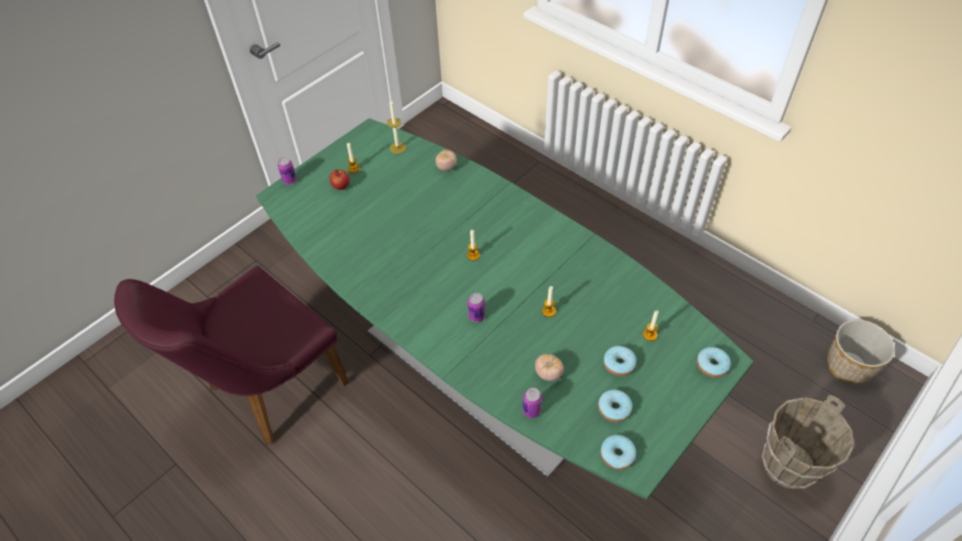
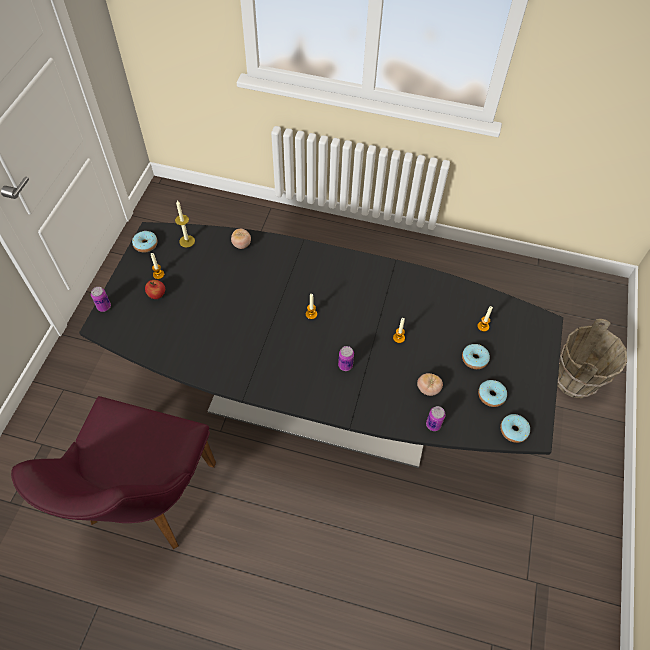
camera: 30 degrees left, 5 degrees up
(484, 367) = (321, 401): green dining table -> black dining table
(712, 365) = (538, 332): donut -> donut (145, 244)
(848, 366) = (576, 291): planter -> none

